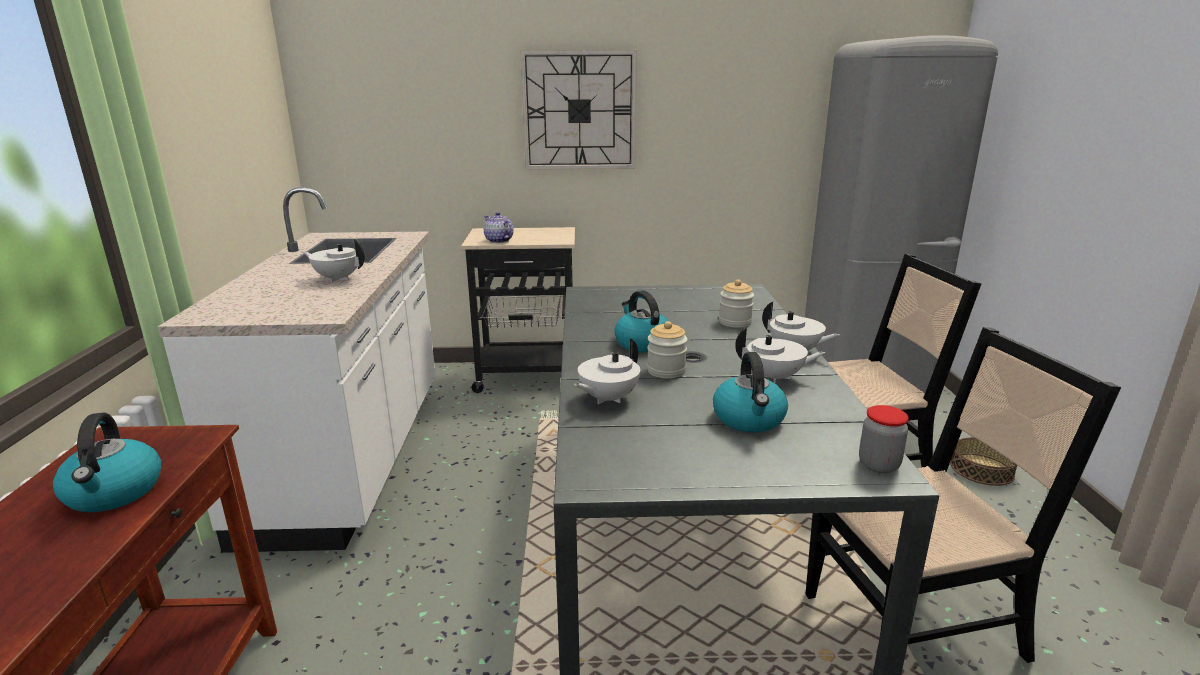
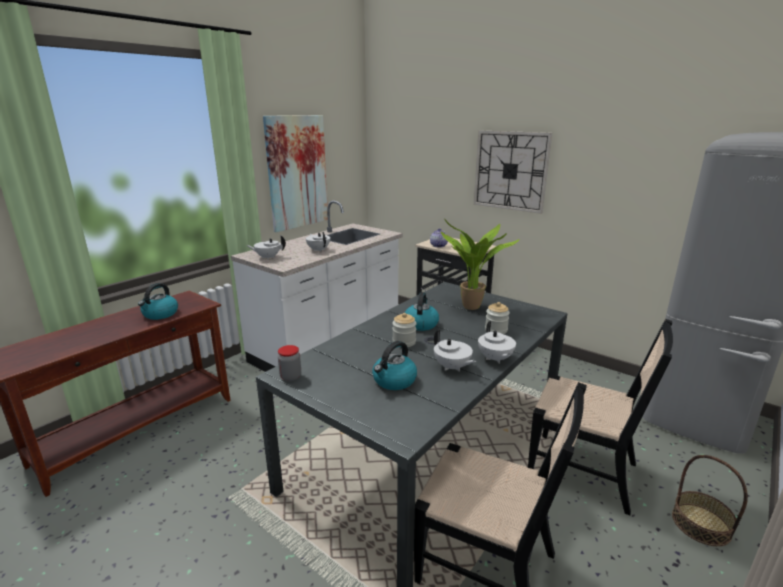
camera: 40 degrees right, 0 degrees up
(204, 138) = (297, 172): none -> picture
(607, 398) = (352, 344): white teapot -> white teapot (268, 257)
(663, 307) = (472, 308): none -> potted plant
(878, 465) = (409, 431): jar -> jar (290, 376)

